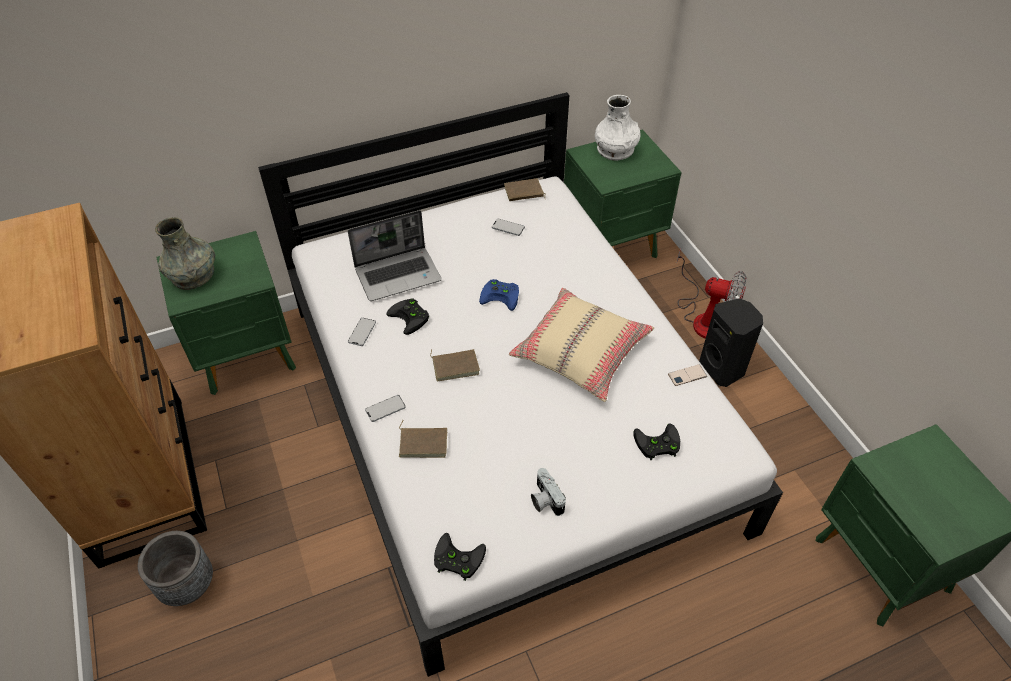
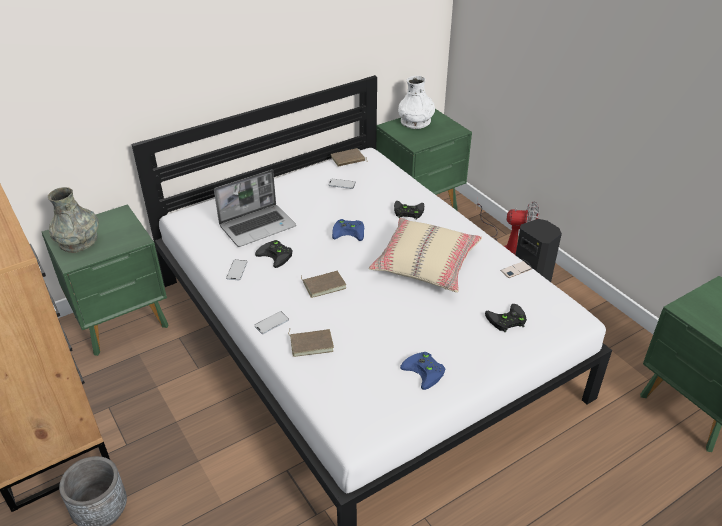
camera: 10 degrees left, 10 degrees down
(456, 559) = (362, 426): black game controller -> black game controller (407, 212)
(544, 500) = (426, 372): camera -> blue game controller

